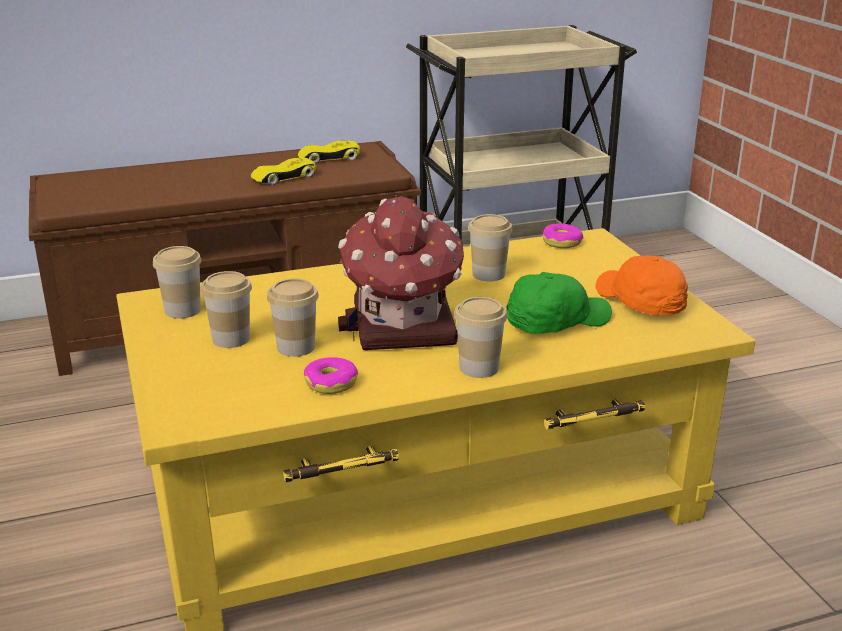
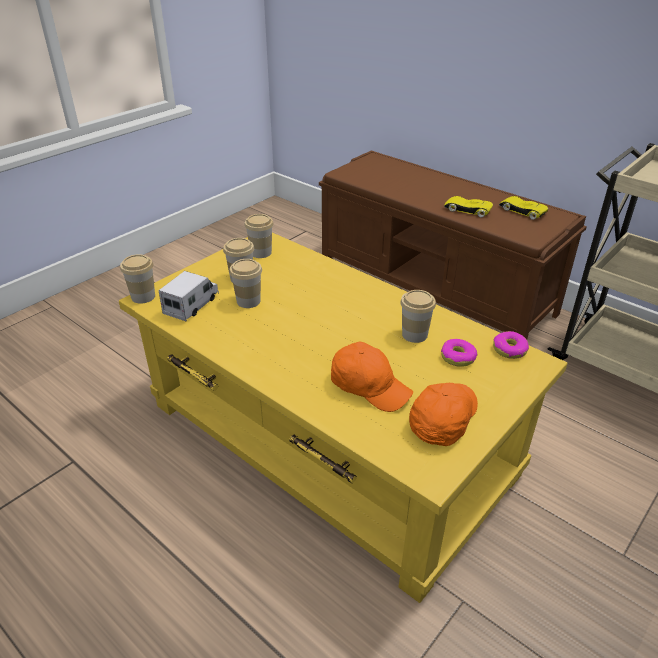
camera: 60 degrees right, 10 degrees up
(249, 389) = (192, 305): none -> toy truck
(331, 383) = (216, 328): donut -> donut (458, 357)
(403, 327) = (304, 327): toy house -> none
(479, 368) = (275, 374): cup -> cup (143, 296)
(555, 321) = (369, 387): green cap -> orange cap

